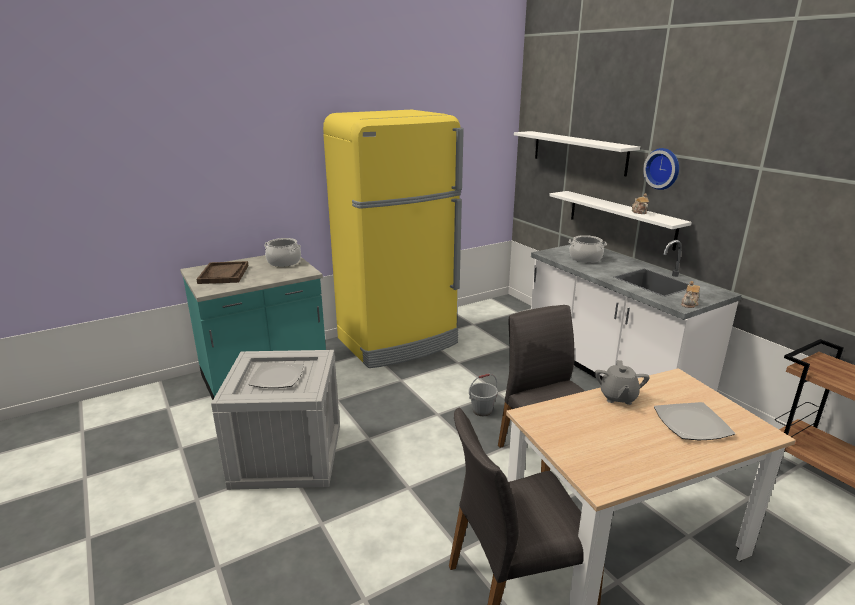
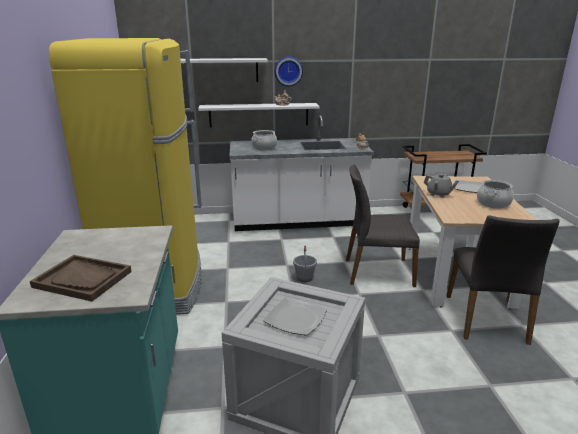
camera: 65 degrees left, 0 degrees up
(284, 262) = (101, 239): cooking pot -> cooking pot (493, 203)

